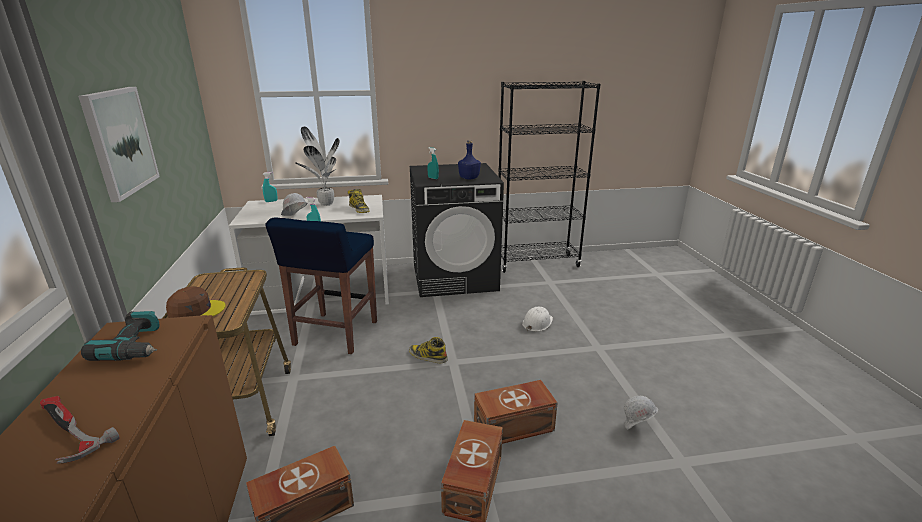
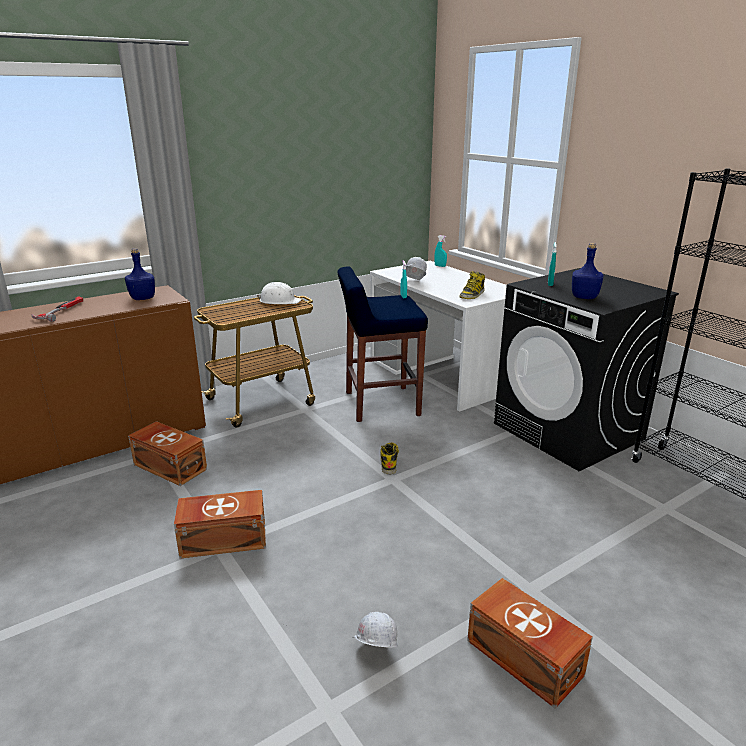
camera: 65 degrees right, 0 degrees up
(120, 141) = (272, 176): picture -> none
(136, 346) = (142, 298): power drill -> blue bottle
(196, 310) = (234, 308): brown cap -> none
(325, 204) = (465, 281): potted plant -> none
(515, 427) = (314, 547): brown storage box -> brown storage box (524, 659)
(537, 323) = (534, 520): white hard hat -> white hard hat (279, 301)

